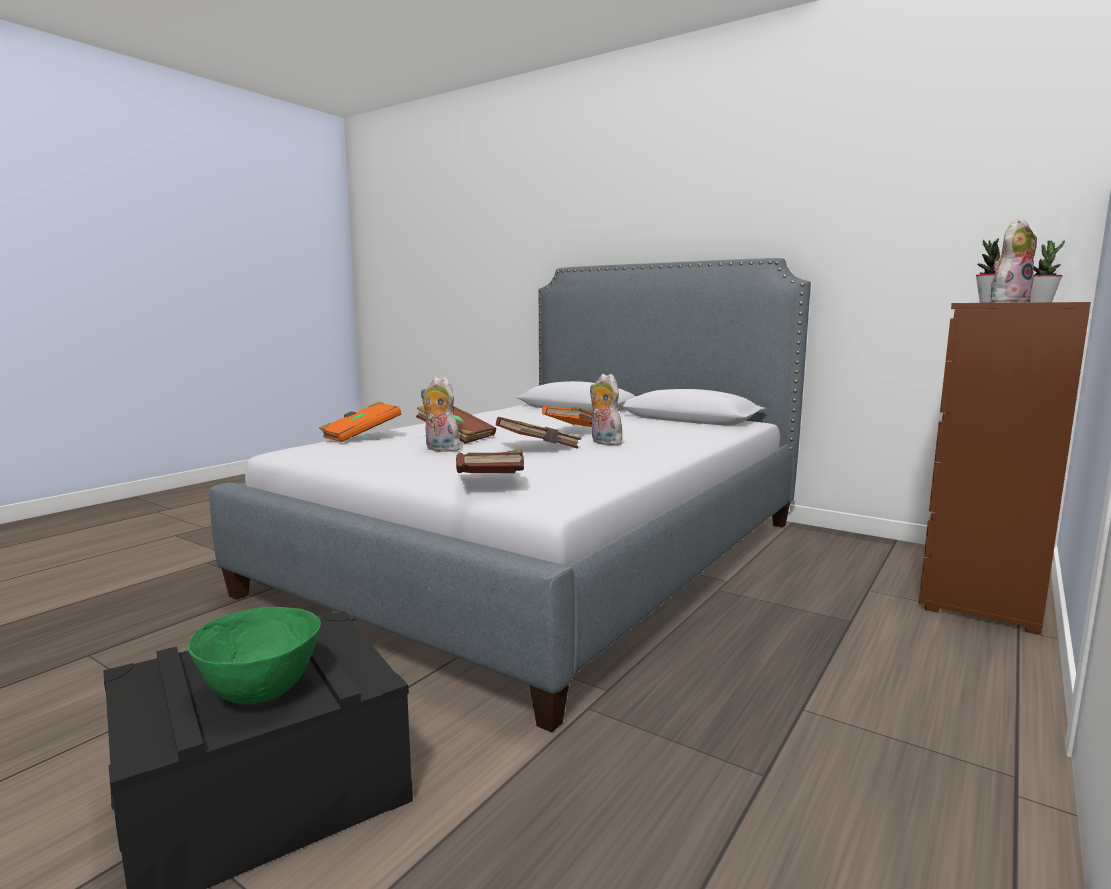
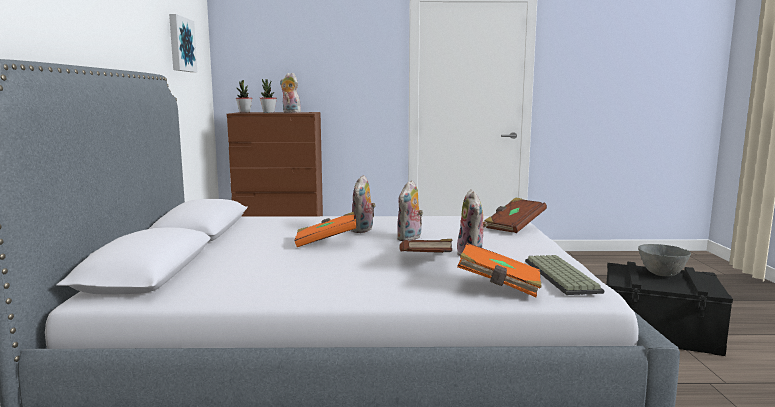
camera: 125 degrees left, 0 degrees up
(260, 693) = (662, 274): green bowl -> grey bowl
(328, 449) = (559, 276): none -> keyboard
(539, 448) = (410, 238): brown book -> plush toy
(919, 204) = (180, 44): none -> picture

